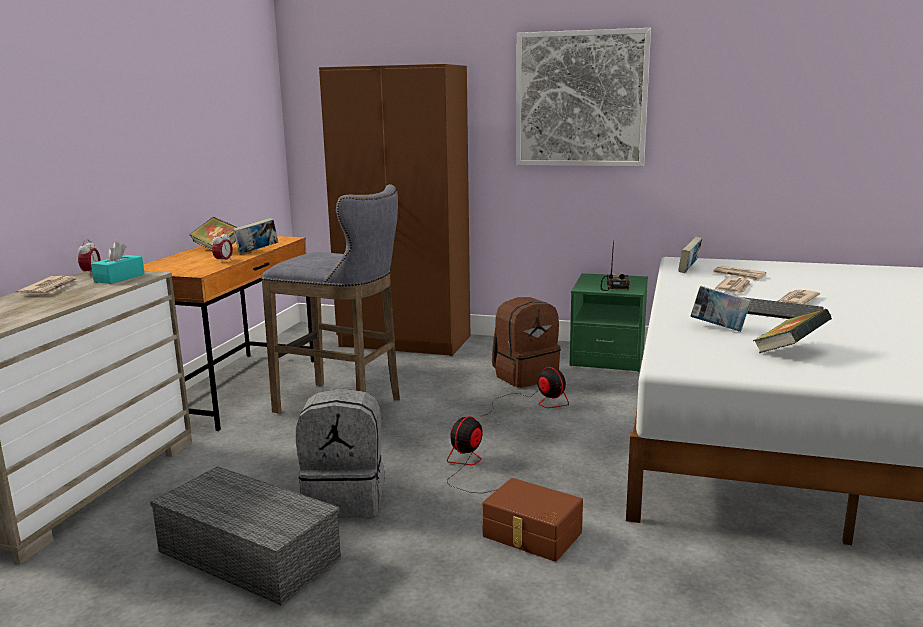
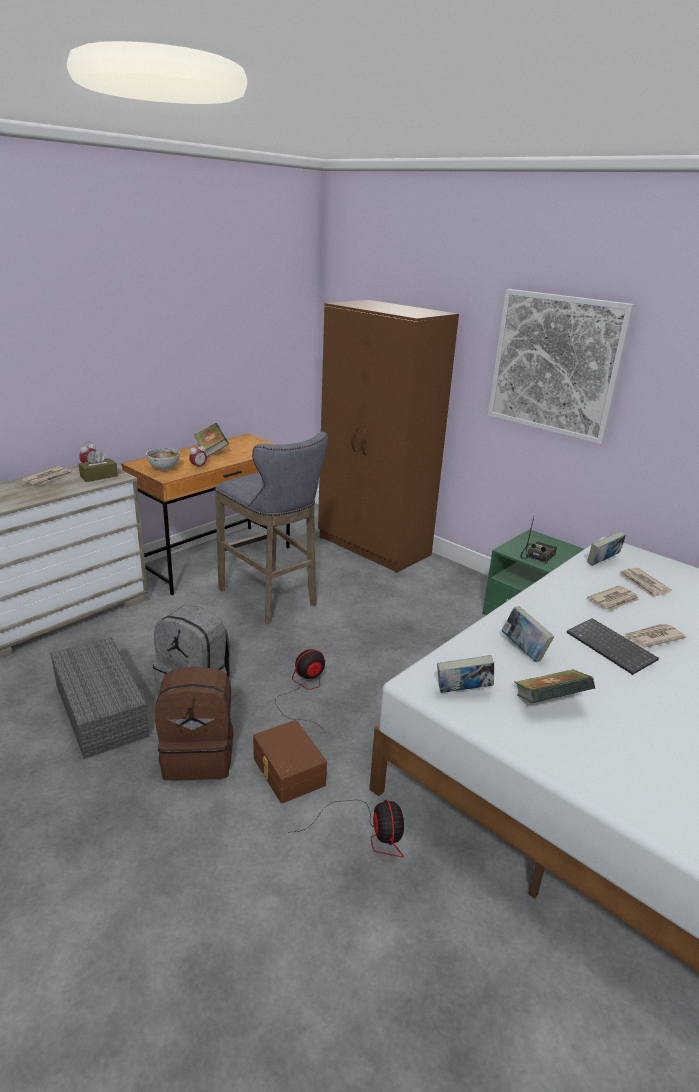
camera: 25 degrees right, 10 degrees up
(119, 278) = (99, 476): turquoise tissue box -> brown tissue box
(182, 268) = (164, 468): none -> bowl
(257, 251) = (234, 460): book -> book (462, 692)
(525, 376) = (435, 612): brown backpack -> brown backpack (199, 756)
(534, 403) = (414, 644): fan -> fan (367, 832)

